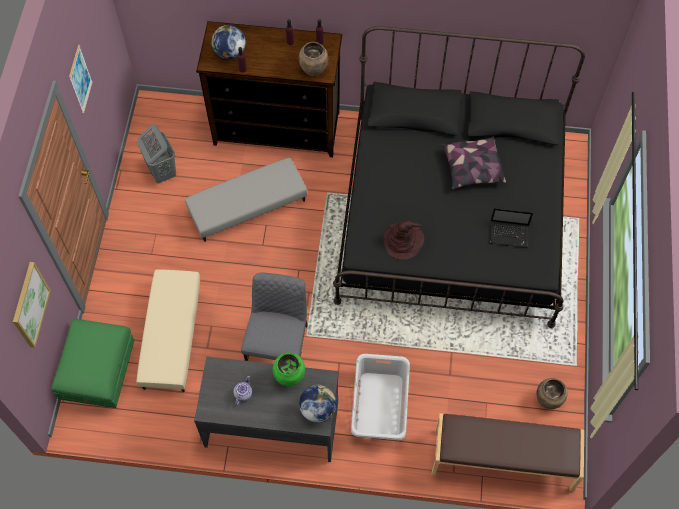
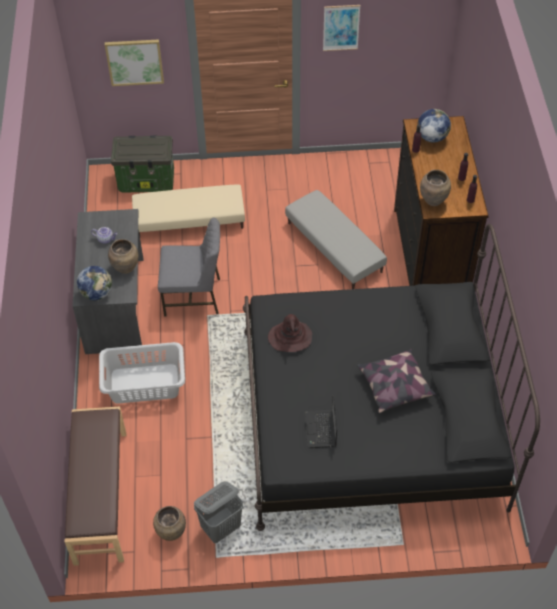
camera: 80 degrees right, 10 degrees down
(99, 373) = (147, 181): green ottoman -> storage box
(162, 171) = (353, 179): grey laundry basket -> grey laundry basket (221, 528)
(289, 376) = (126, 268): green vase -> brown vase

